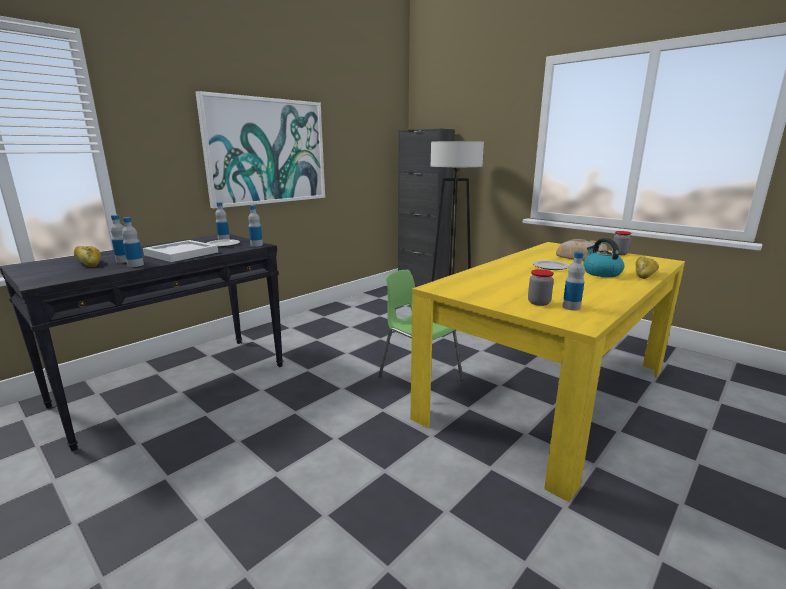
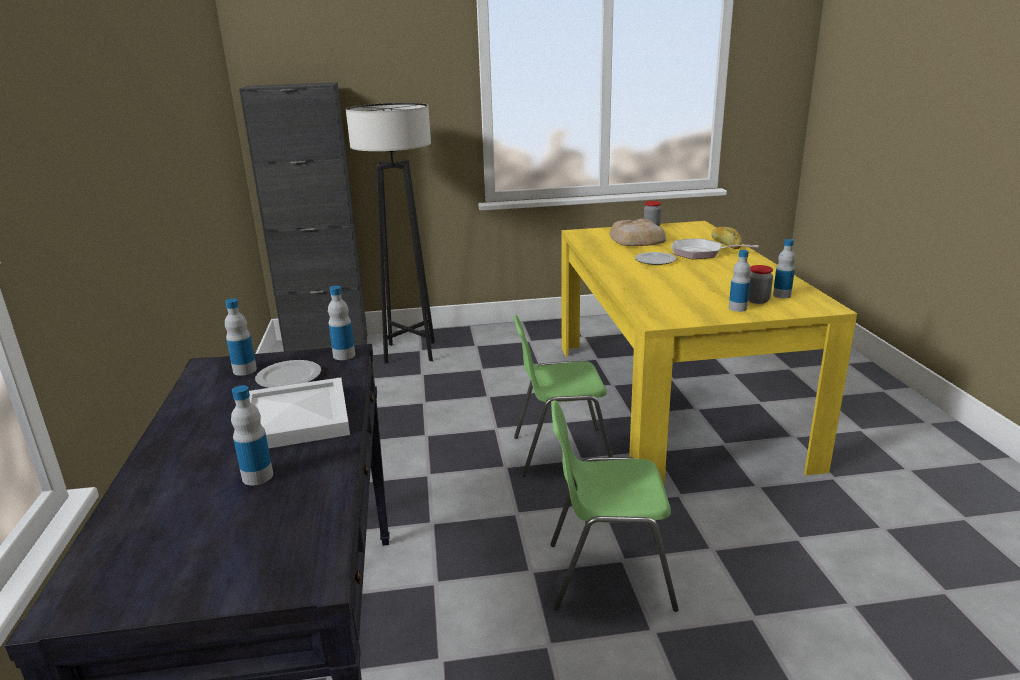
camera: 50 degrees left, 5 degrees up
(89, 263) = (213, 514): bread -> none
(135, 265) = (317, 468): bottle -> bottle (737, 308)
(267, 151) = (145, 173): picture -> none
(316, 438) = (608, 574): none -> green chair
(601, 273) = (701, 253): kettle -> frying pan

